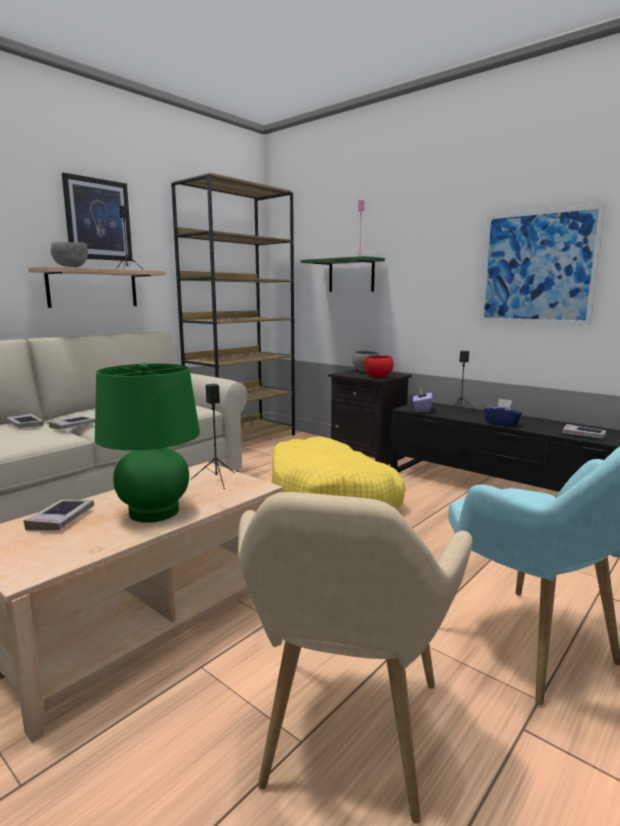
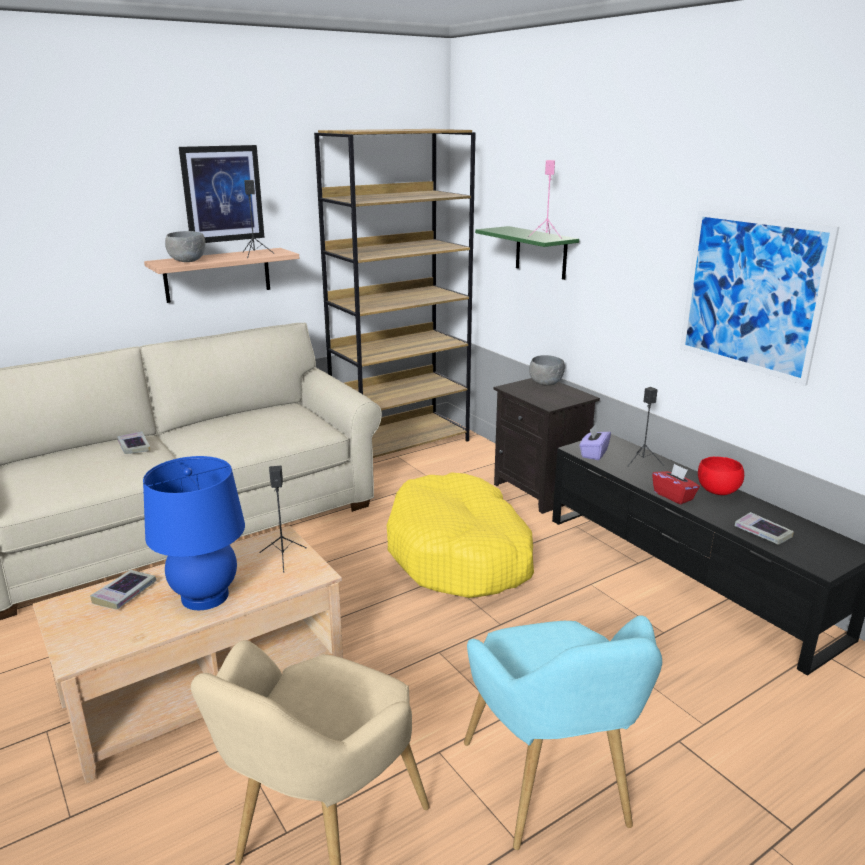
camera: 15 degrees right, 10 degrees up
(73, 426) = (179, 453): book -> none
(154, 512) = (205, 596): green table lamp -> blue table lamp
(377, 377) = (549, 401): red bowl -> red bowl (717, 492)
(502, 424) = (674, 496): blue tissue box -> red tissue box

